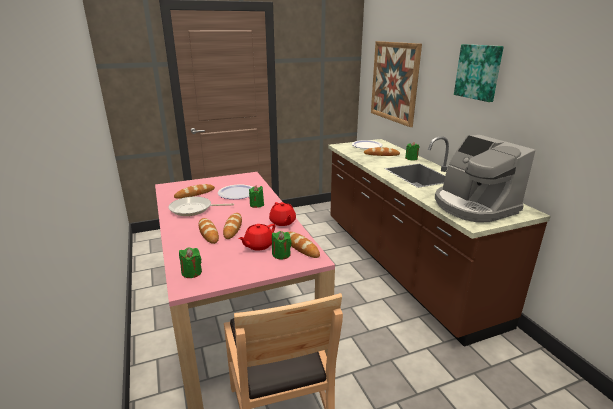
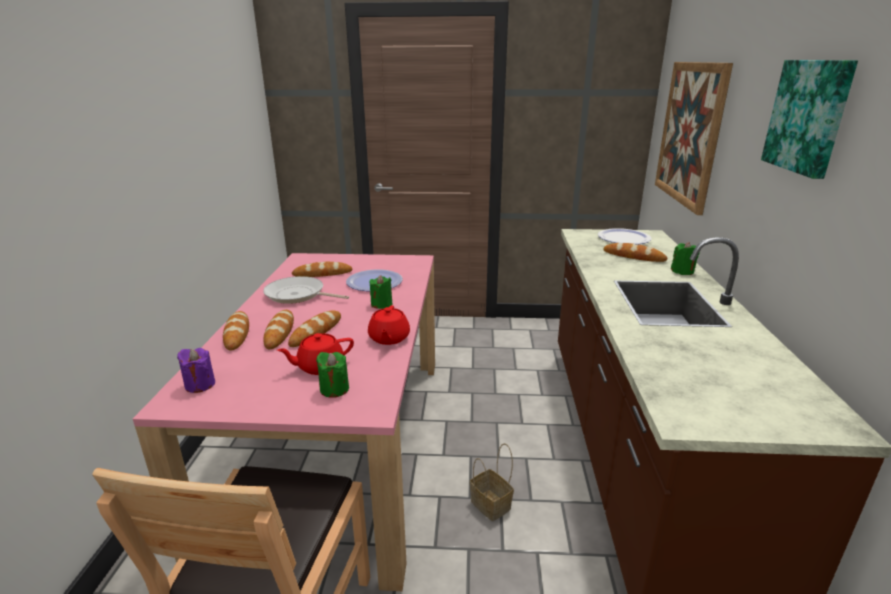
camera: 25 degrees right, 0 degrees up
(191, 272) = (200, 384): green candle -> purple candle
(301, 247) = (373, 384): bread -> bread (237, 333)
(348, 311) = (492, 505): none -> basket
(473, 206) = (717, 384): coffee machine -> none

